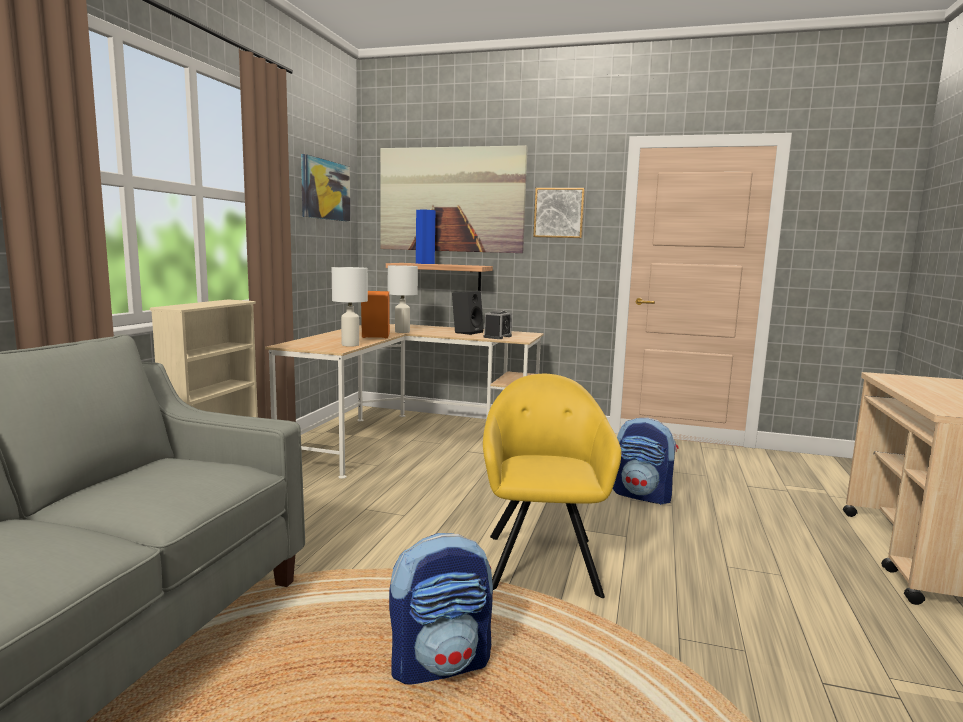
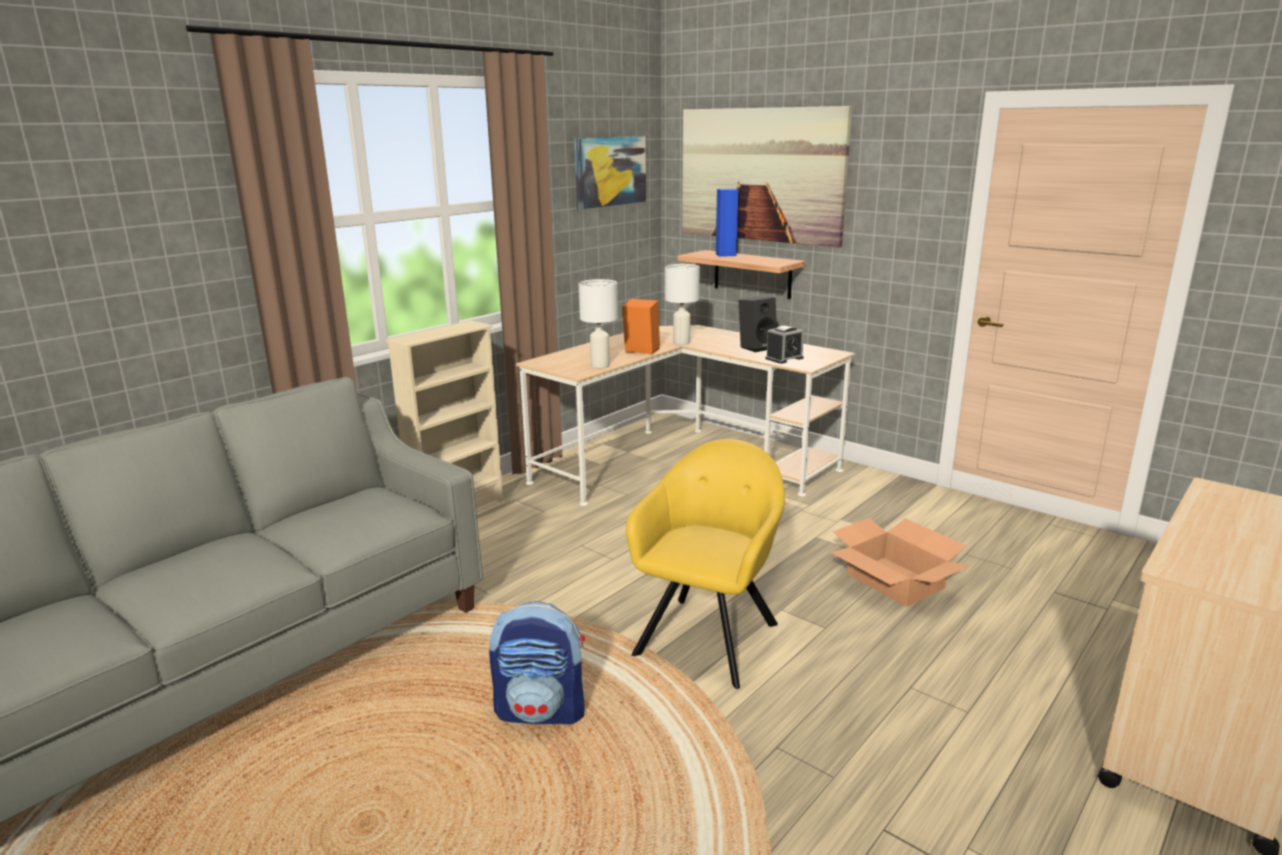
camera: 25 degrees right, 10 degrees up
(559, 213) = (888, 196): picture -> none
(642, 495) = (895, 581): backpack -> cardboard box

